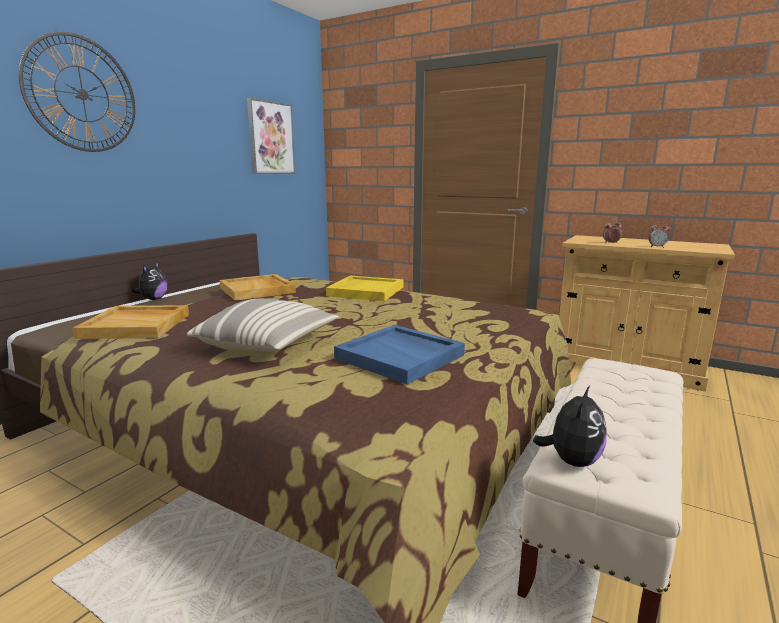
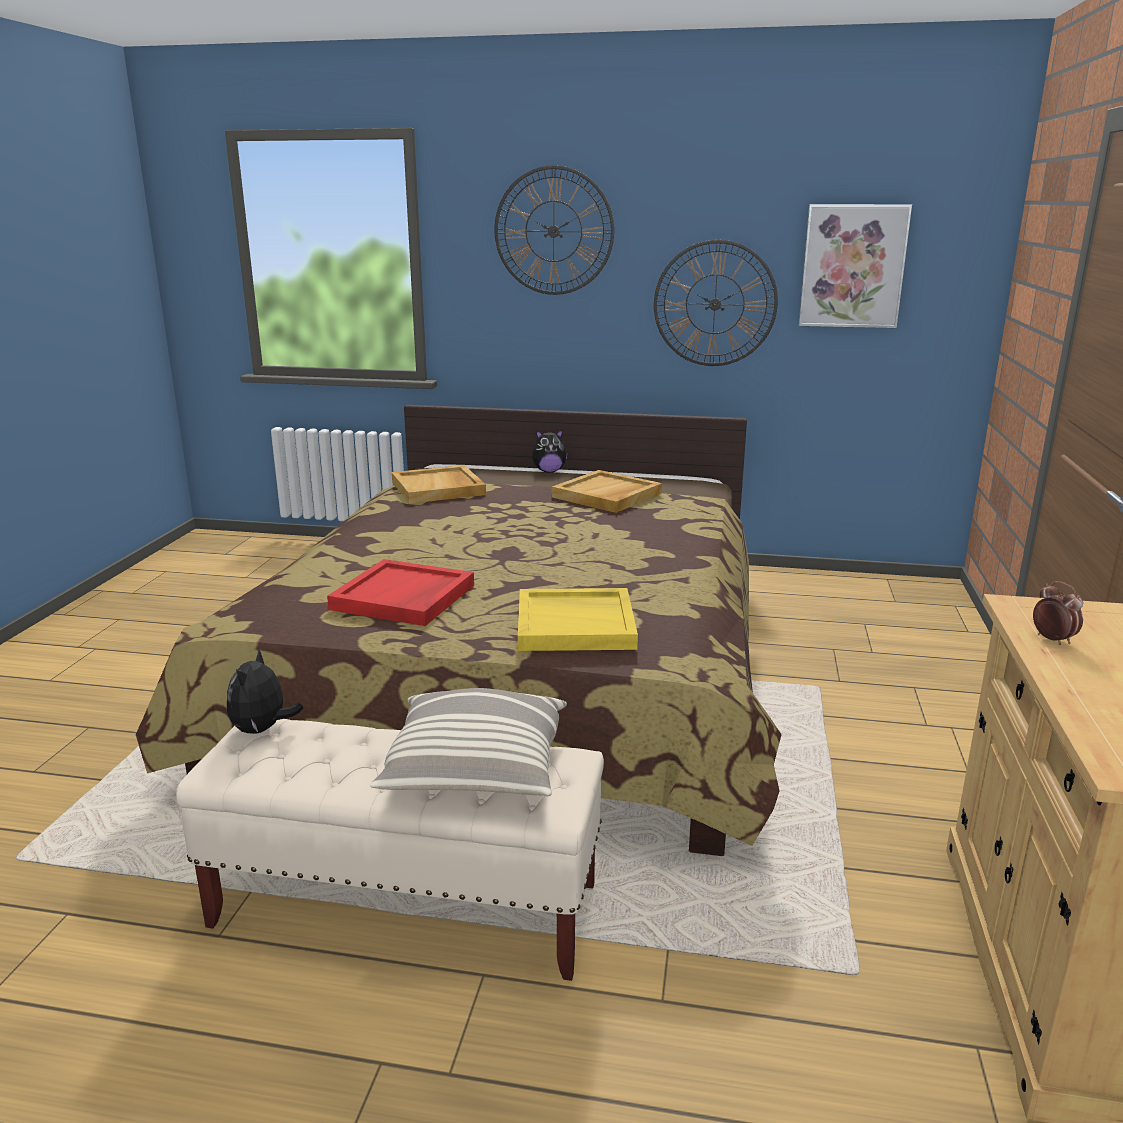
camera: 70 degrees right, 5 degrees up
(208, 160) = (715, 304): none -> wall clock
(268, 344) = (412, 541): pillow -> pillow (476, 771)
(365, 291) = (665, 543): yellow tray -> yellow tray (576, 624)
(401, 356) = (404, 597): blue tray -> red tray
(571, 461) = (262, 729): plush toy -> plush toy turned 90 degrees clockwise
(657, 247) = (1072, 690): alarm clock -> none

